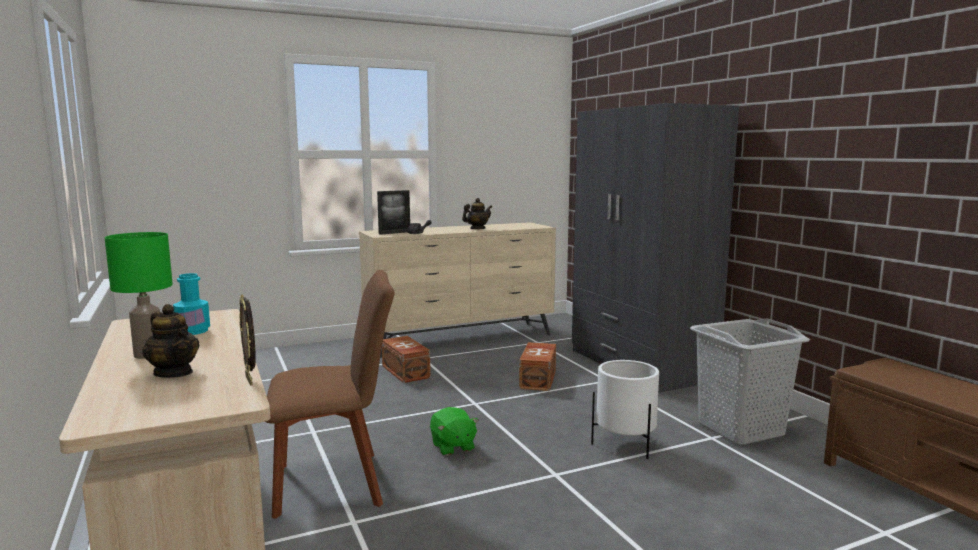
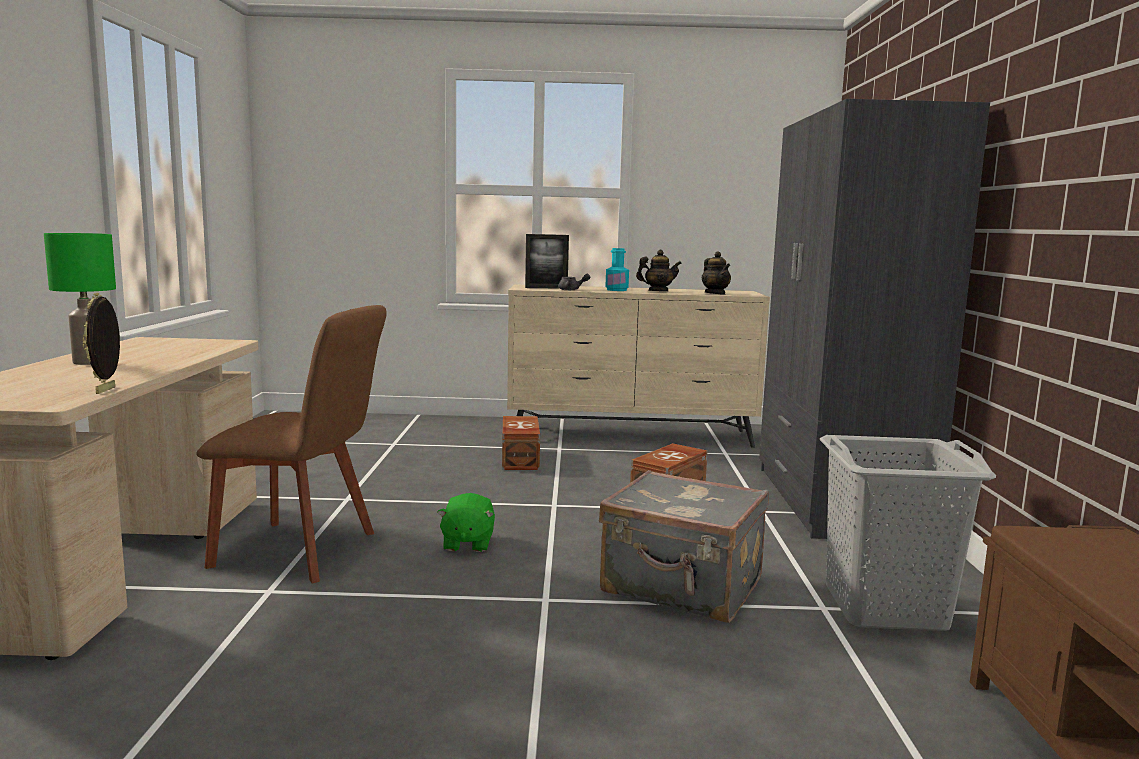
camera: 25 degrees right, 0 degrees up
(174, 373) = (68, 377): teapot -> teapot (715, 294)
(193, 331) = (171, 351): turquoise bottle -> turquoise bottle (616, 290)
(625, 444) = (682, 588): white planter -> grey suitcase

